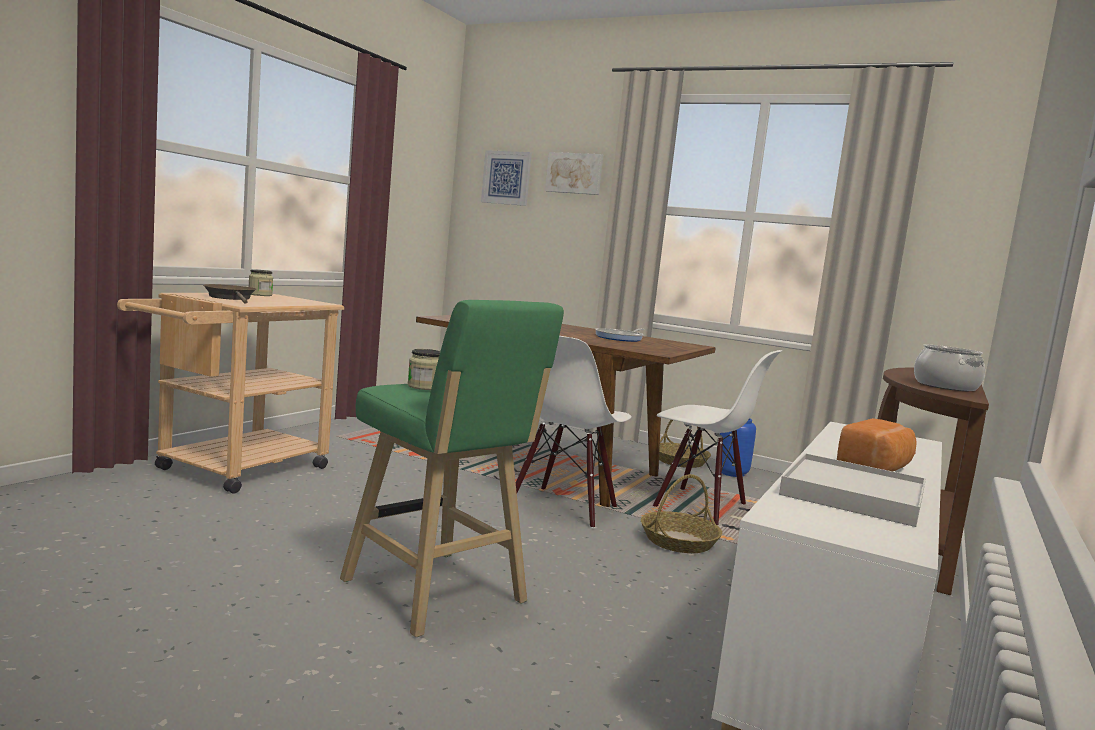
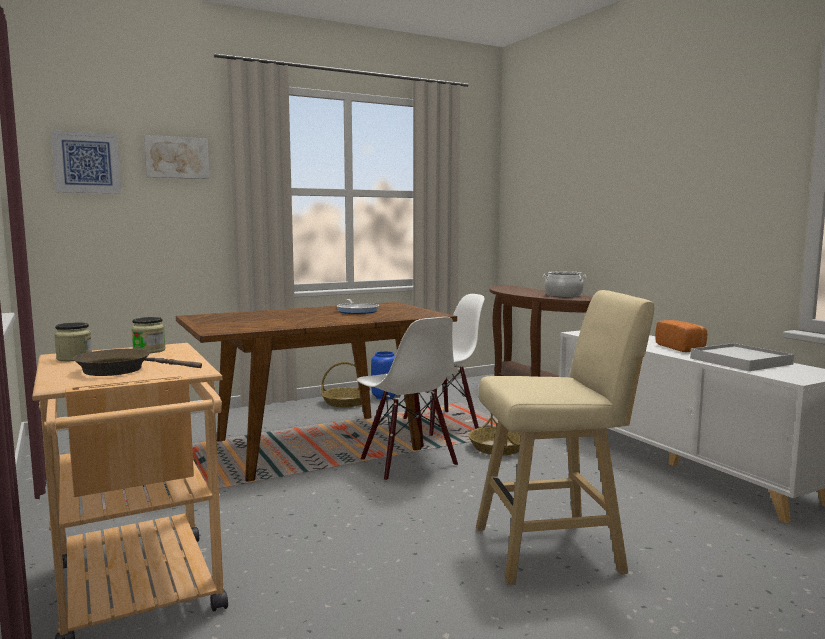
camera: 55 degrees left, 0 degrees up
(424, 387) = (530, 384): jar -> jar (149, 350)
(437, 595) = (554, 550): green stool -> beige stool

